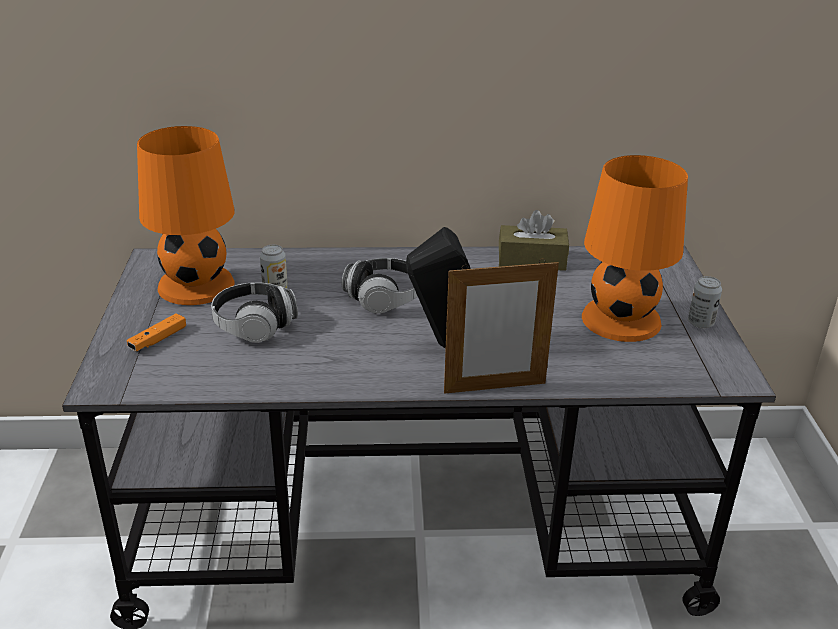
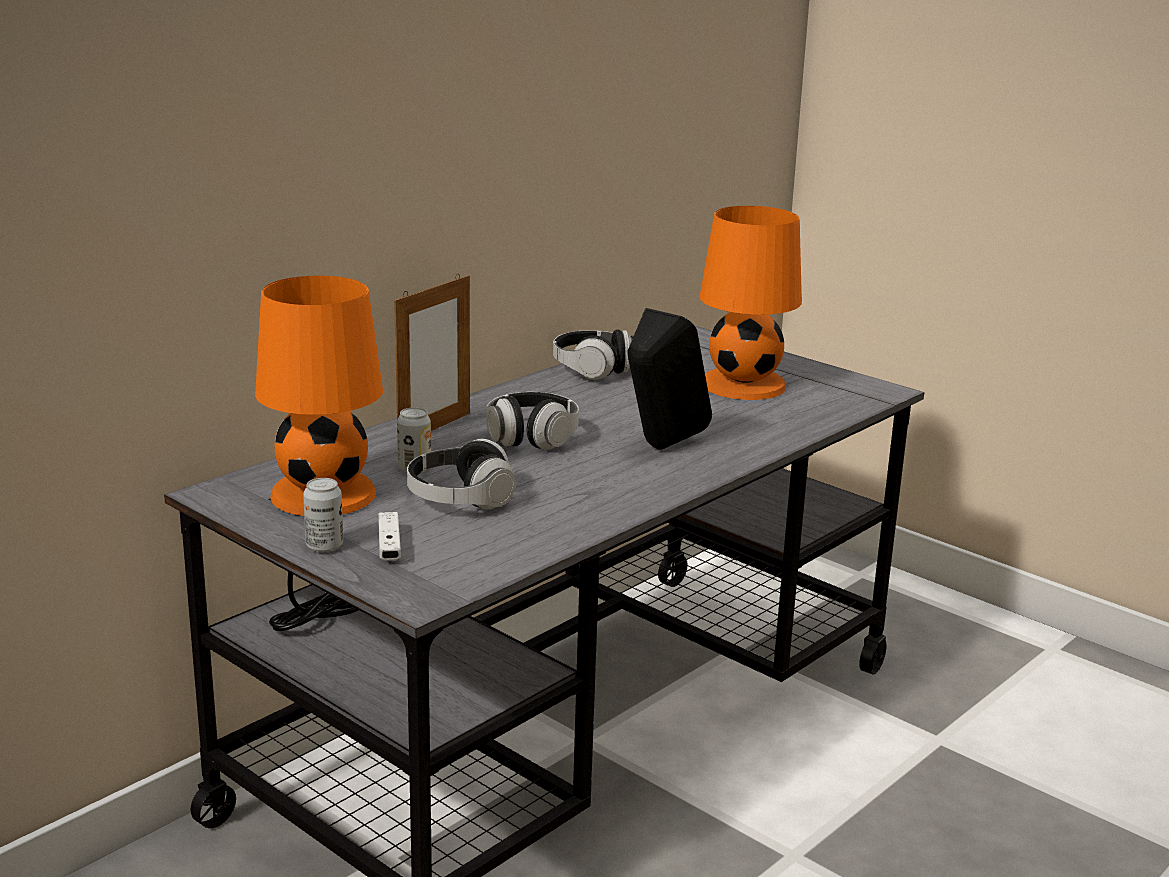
camera: 45 degrees left, 10 degrees down
(158, 339) = (389, 546): orange game controller -> white game controller
(494, 387) = (749, 459): picture frame -> picture frame (434, 428)
(532, 260) = (593, 370): brown tissue box -> headphones
(700, 323) = (798, 367): can -> can (324, 546)

